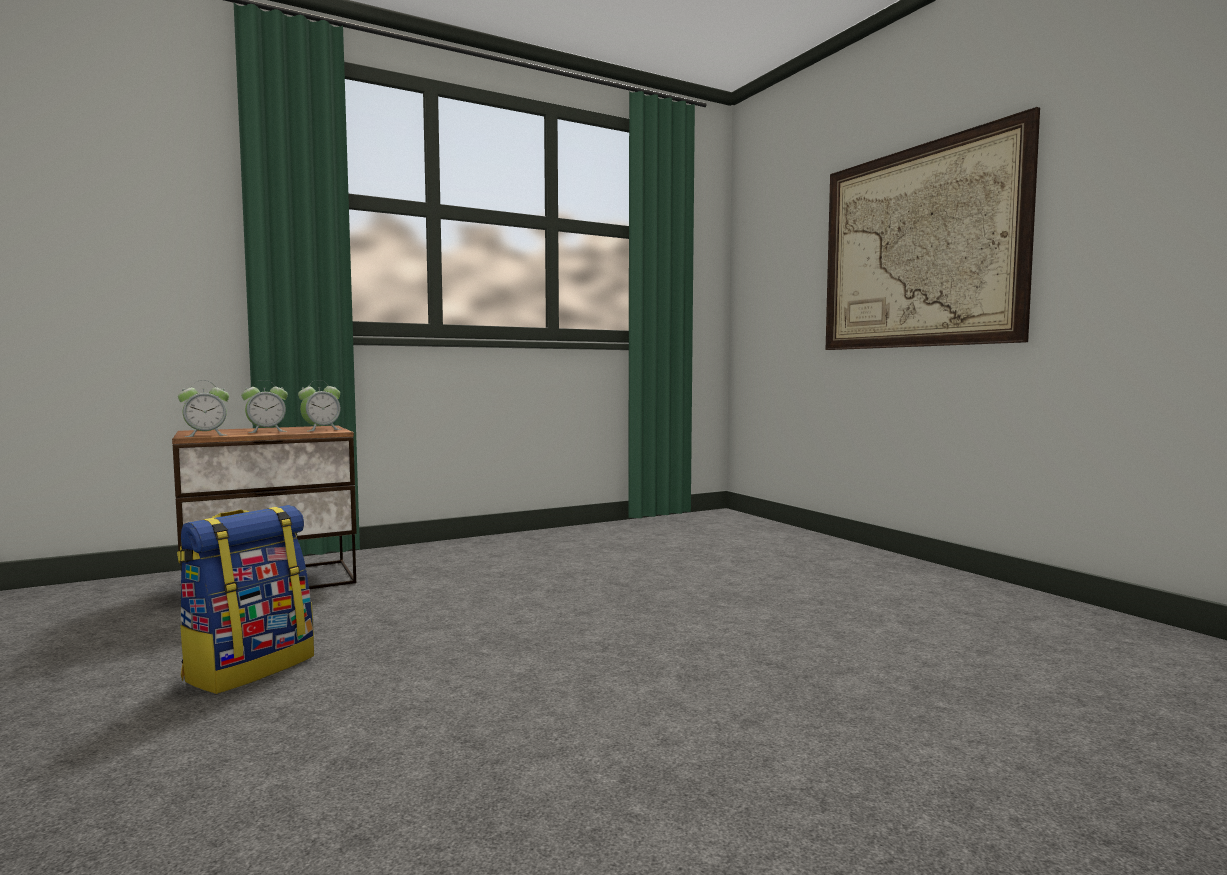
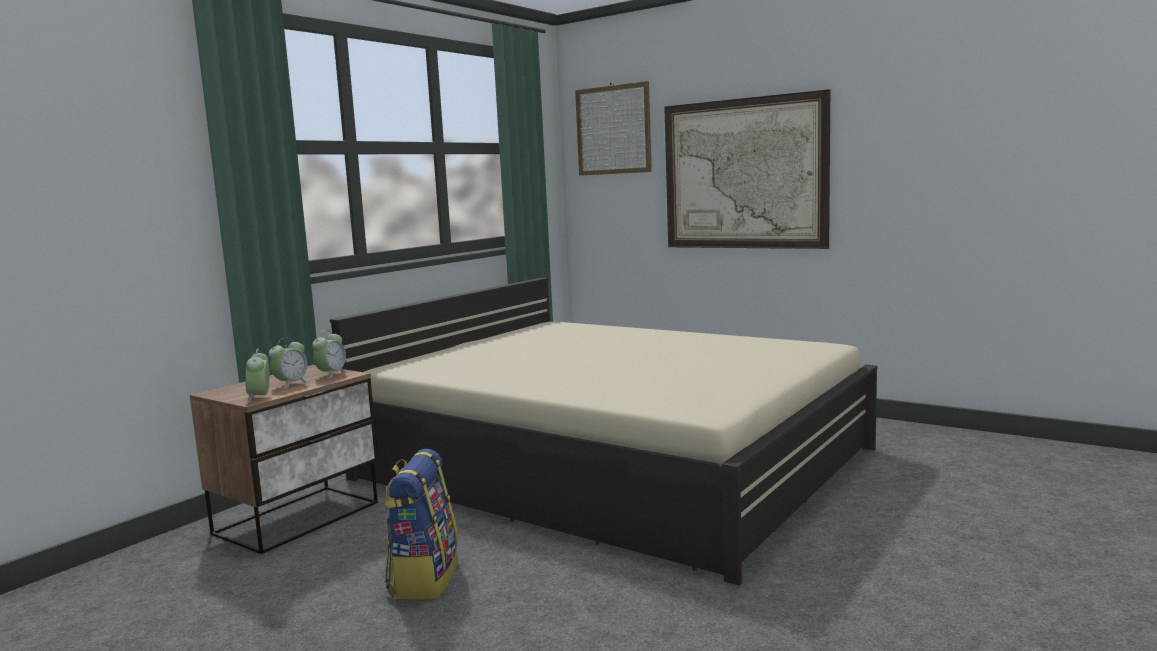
camera: 25 degrees left, 5 degrees up
(205, 435) = (260, 398): alarm clock -> alarm clock turned 135 degrees clockwise
(642, 592) = (612, 463): none -> beige bed
(778, 211) = (613, 128): none -> picture

